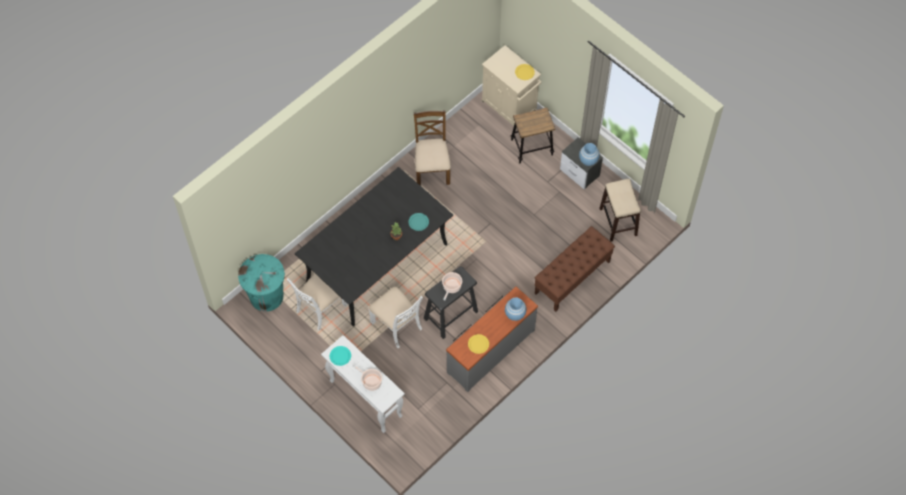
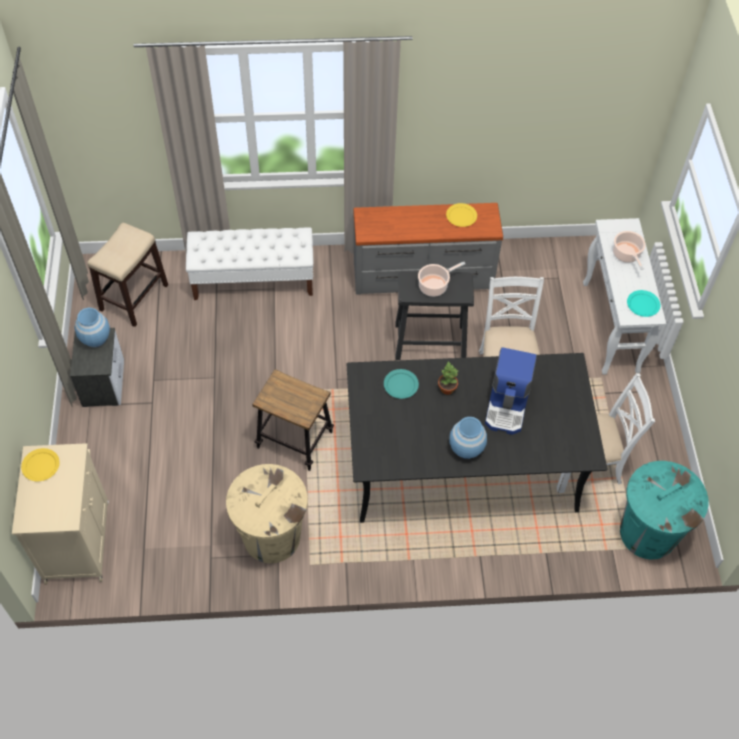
camera: 140 degrees left, 5 degrees down
(362, 249) = (508, 405): none -> coffee machine
(432, 168) = (271, 537): brown chair -> beige trash can
(515, 314) = (388, 216): blue vase -> blue vase (466, 448)
(531, 147) = (118, 460): stool -> stool (294, 440)
(572, 277) = (253, 280): brown bench -> white bench

